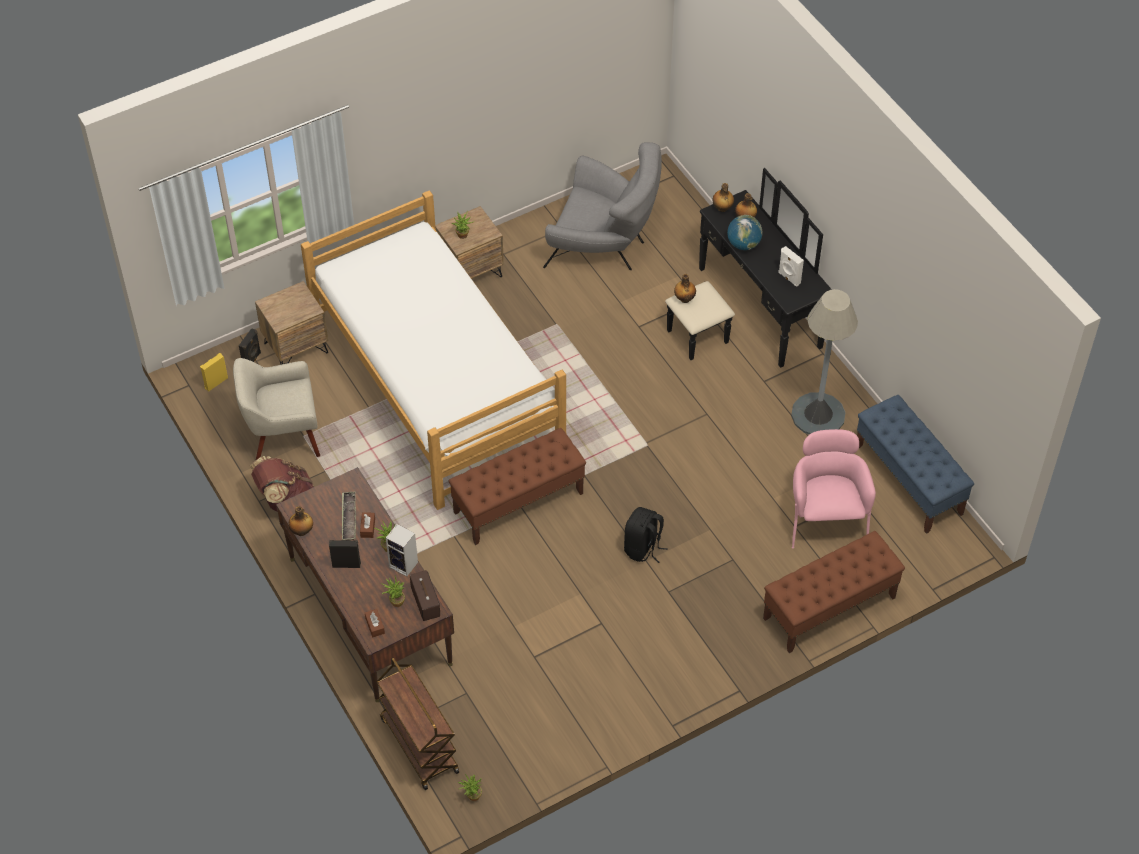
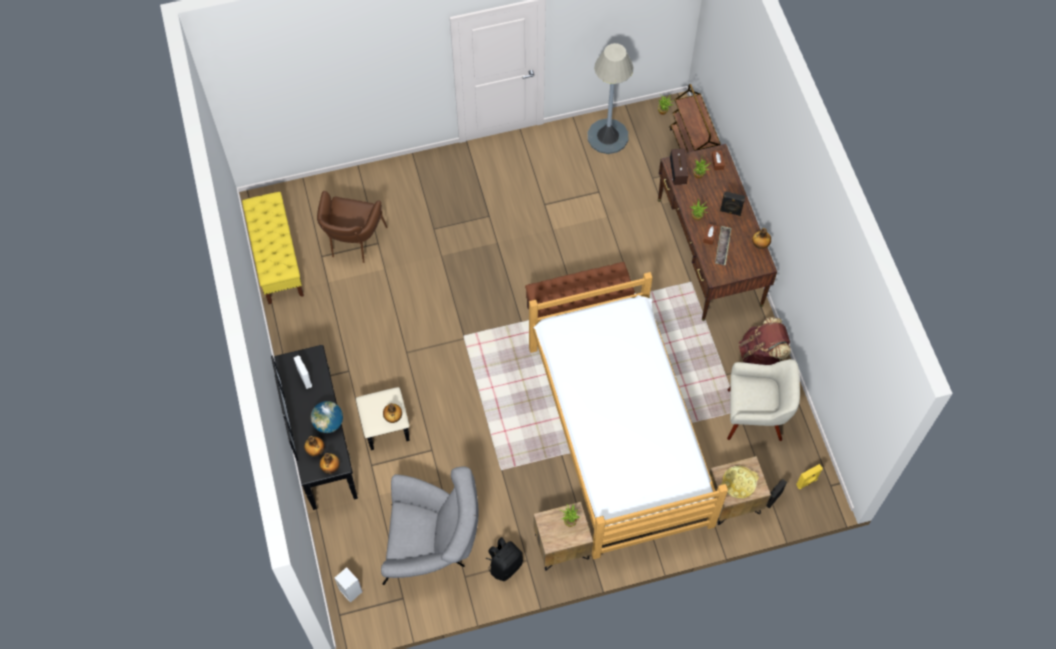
camera: 165 degrees left, 10 degrees up
(291, 304) = (738, 483): none -> yellow tray
(404, 565) = (687, 201): speaker -> speaker (350, 590)
(604, 246) = (433, 545): grey armchair -> grey armchair turned 150 degrees clockwise
(643, 548) = (496, 252): black backpack -> black backpack (505, 565)
(818, 415) = (319, 330): grey floor lamp -> grey floor lamp (607, 136)
(825, 519) = (353, 243): pink armchair -> brown armchair
(829, 608) = (380, 178): brown bench -> none
(908, 480) = (277, 259): blue bench -> yellow bench

